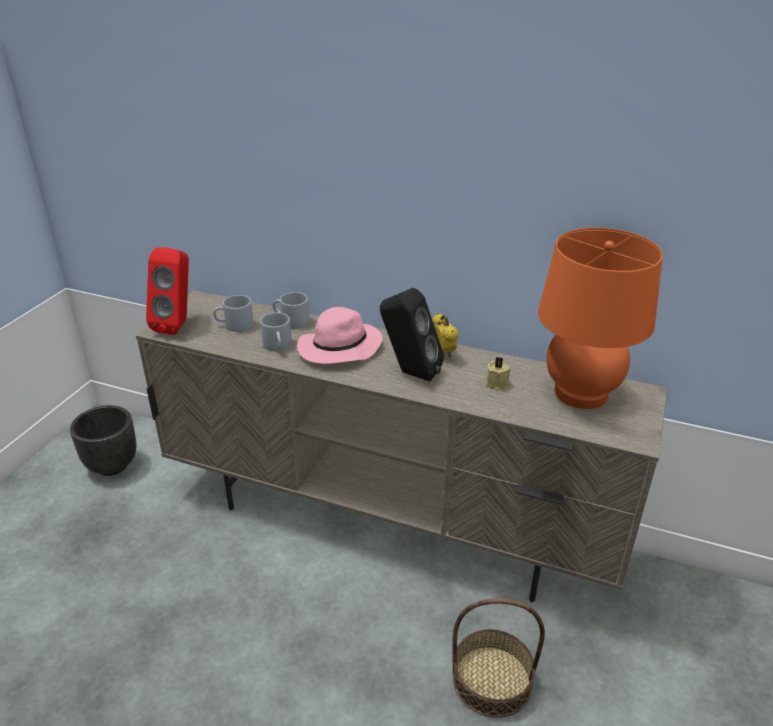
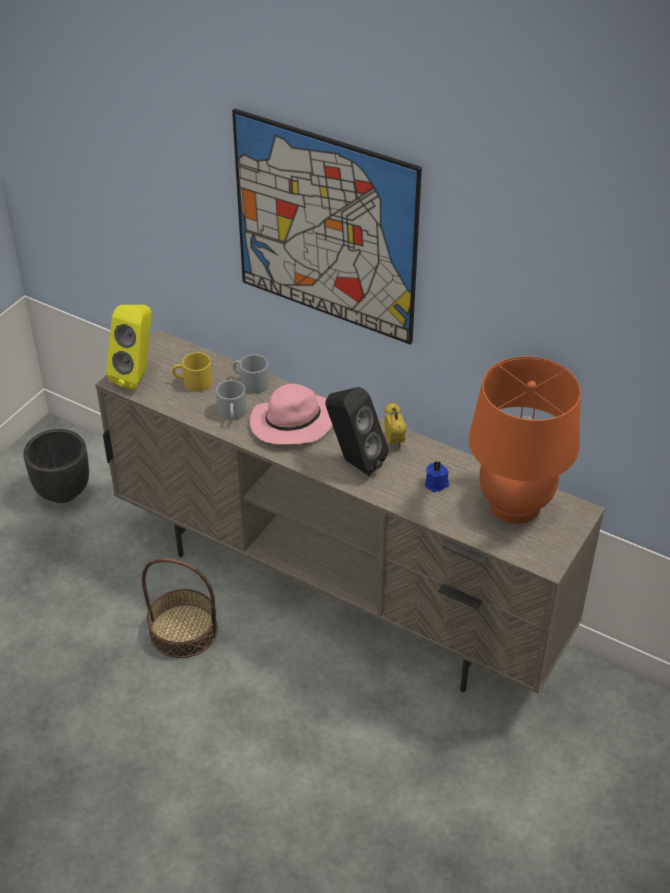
camera: 10 degrees right, 10 degrees up
(178, 325) = (137, 375): red speaker -> yellow speaker
(234, 325) = (193, 382): grey mug -> yellow mug
(363, 135) = (325, 228): none -> picture
(492, 680) = (401, 757): basket -> basket (183, 630)
(498, 383) = (437, 484): beige candle -> blue candle

